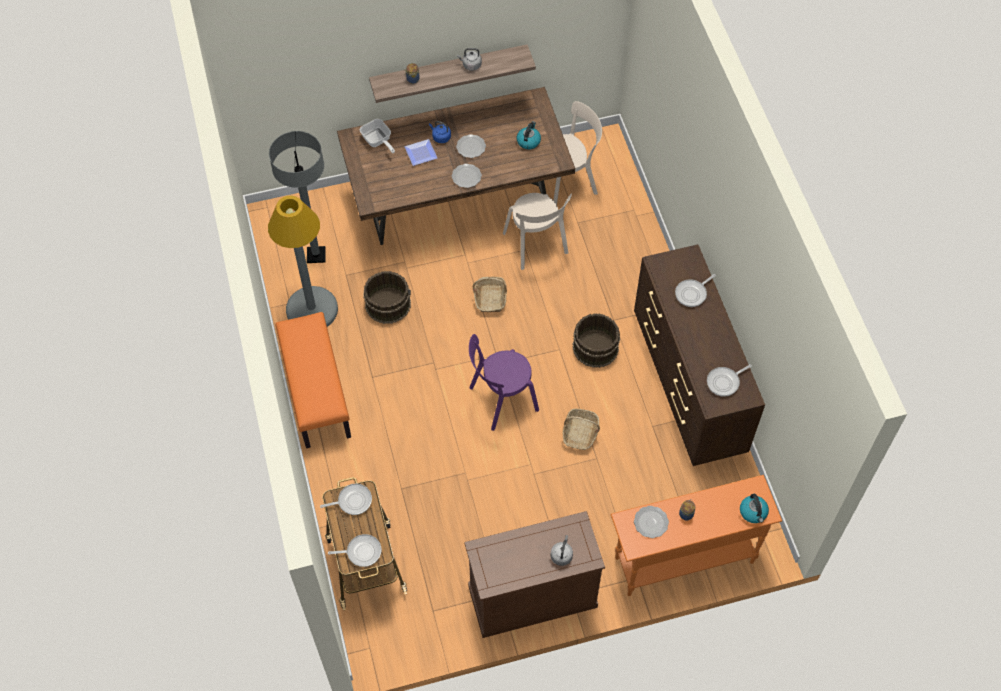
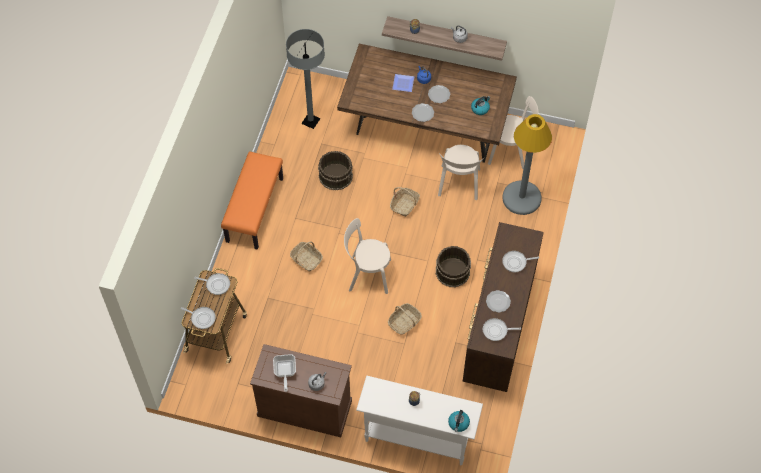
camera: 30 degrees right, 0 degrees up
(312, 309) = (285, 155): grey floor lamp -> grey floor lamp (521, 198)
(378, 141) = (380, 62): frying pan -> frying pan (284, 372)
(417, 419) = (306, 259): none -> basket
(500, 400) = (367, 274): purple chair -> beige chair
(650, 522) = (387, 394): plate -> plate (498, 301)
(683, 559) = (417, 438): orange console table -> white console table

